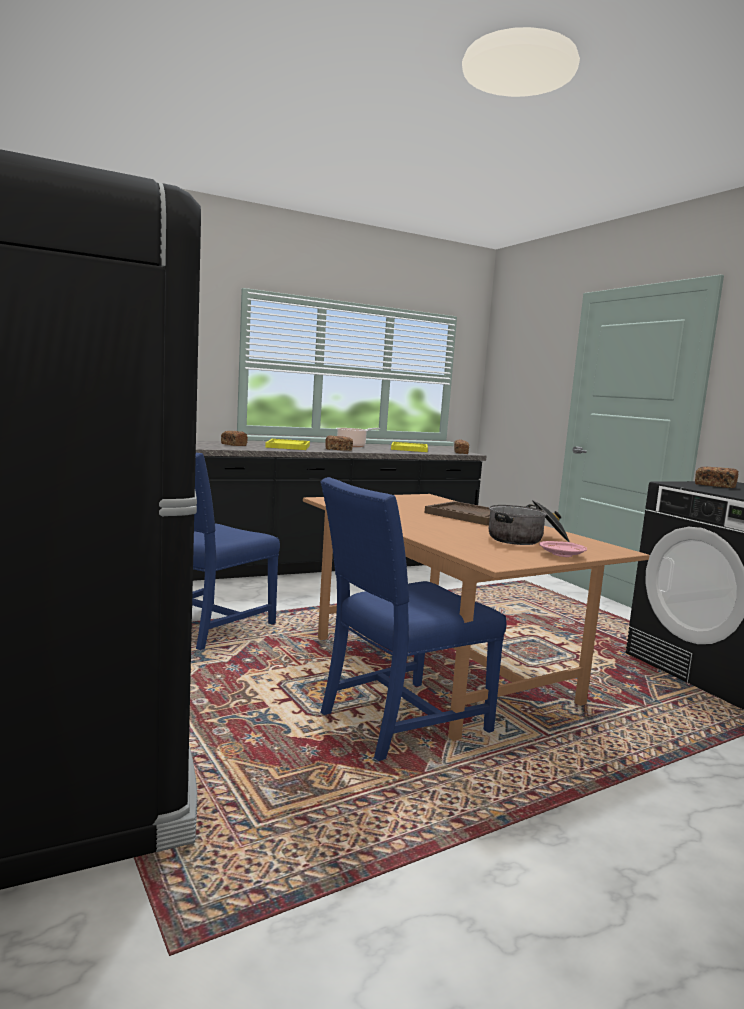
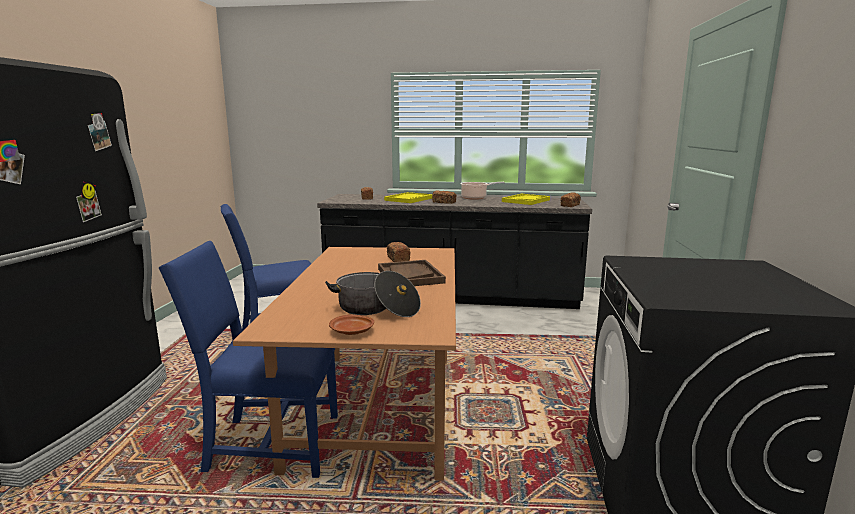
camera: 35 degrees right, 5 degrees up
(562, 555) = (352, 332): pink plate -> brown plate
(715, 485) = (684, 267): bread -> bread (398, 259)

